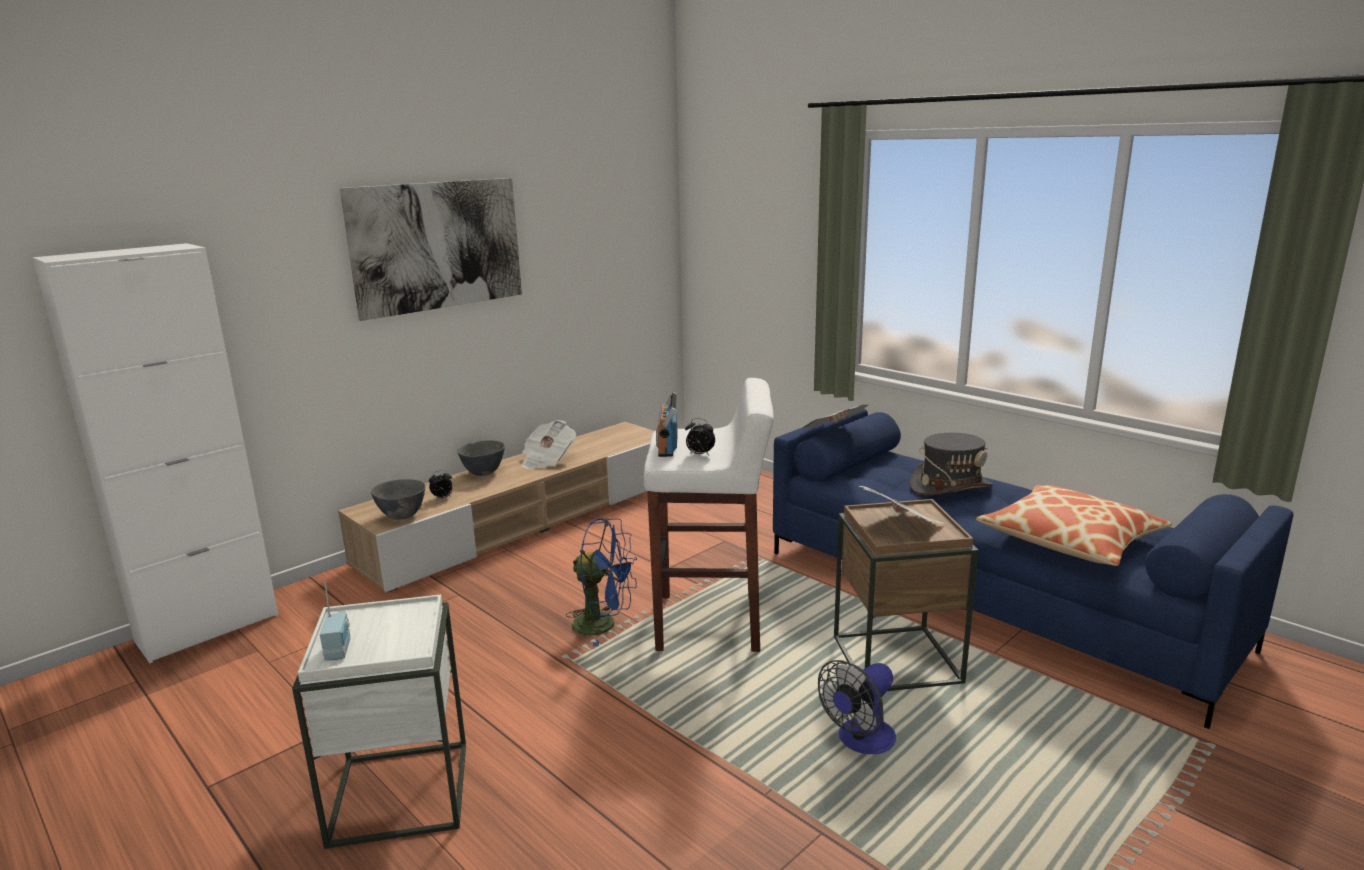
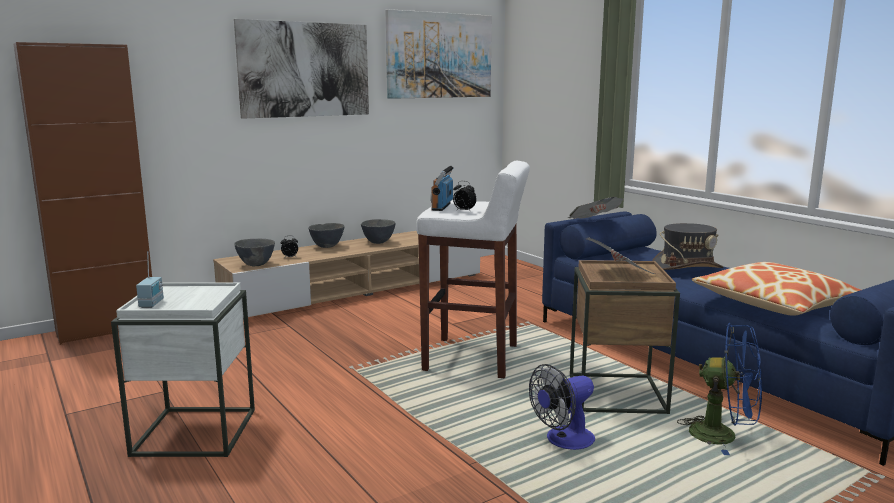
camera: 10 degrees right, 5 degrees down
(208, 628) = (107, 329): white cabinet -> brown cabinet
(547, 460) = (378, 242): newspaper -> grey bowl
(603, 207) = (439, 55): none -> picture
(604, 625) = (389, 352): blue fan -> blue fan (723, 435)

